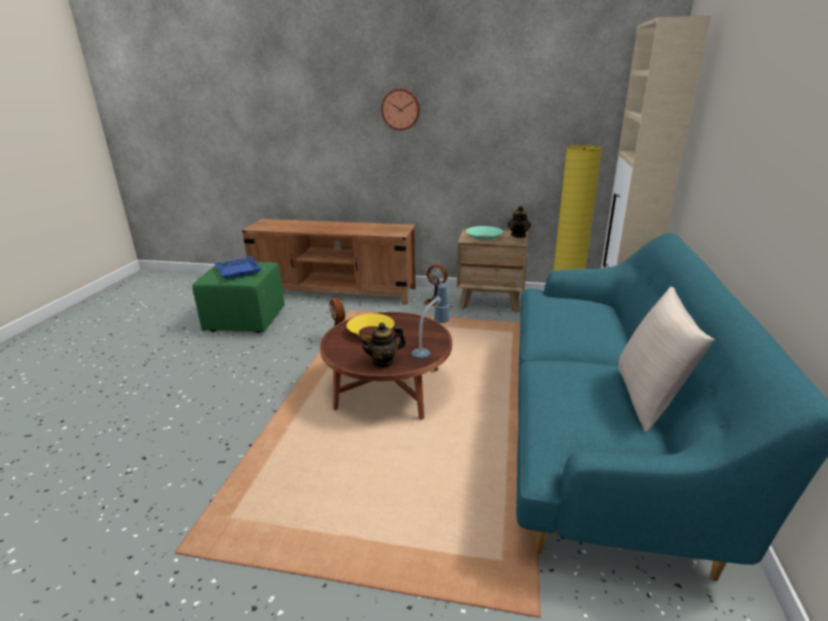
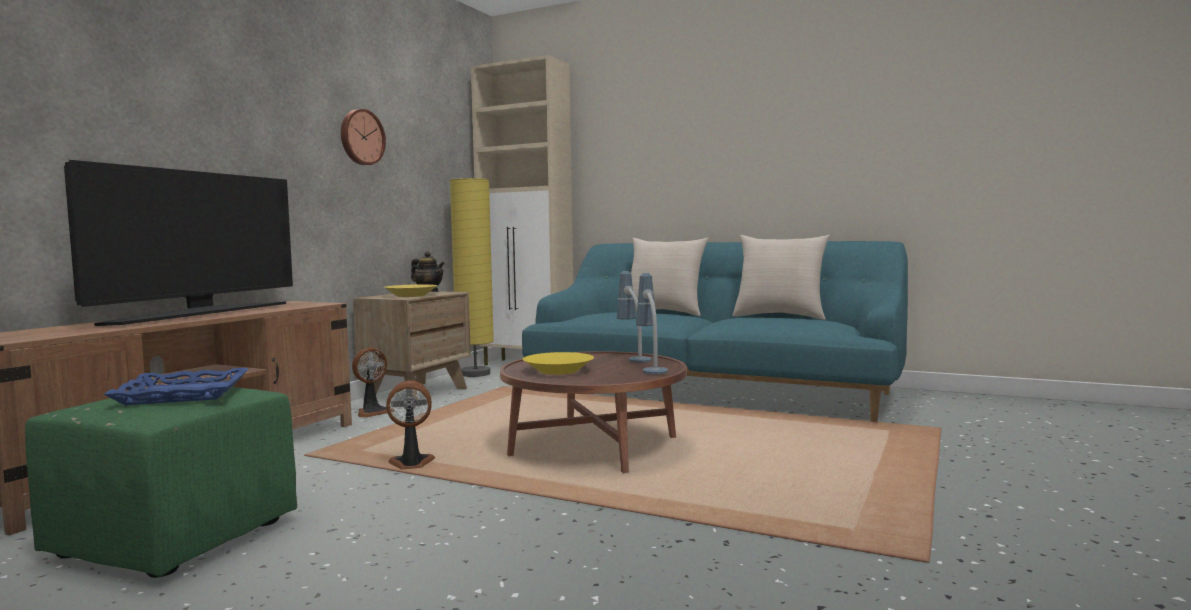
camera: 75 degrees left, 20 degrees down
(341, 227) = (200, 314): none -> television
(384, 362) = (651, 368): teapot -> table lamp
(401, 109) = (258, 110): wall clock -> wall clock (361, 137)
(484, 237) = (411, 295): turquoise bowl -> yellow bowl
(627, 330) = (664, 313): none -> beige pillow

